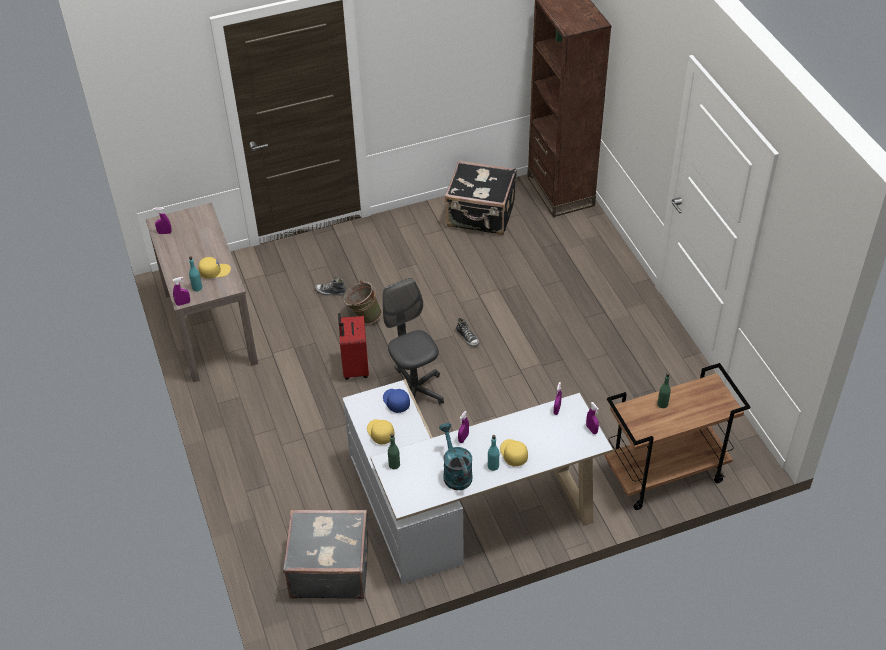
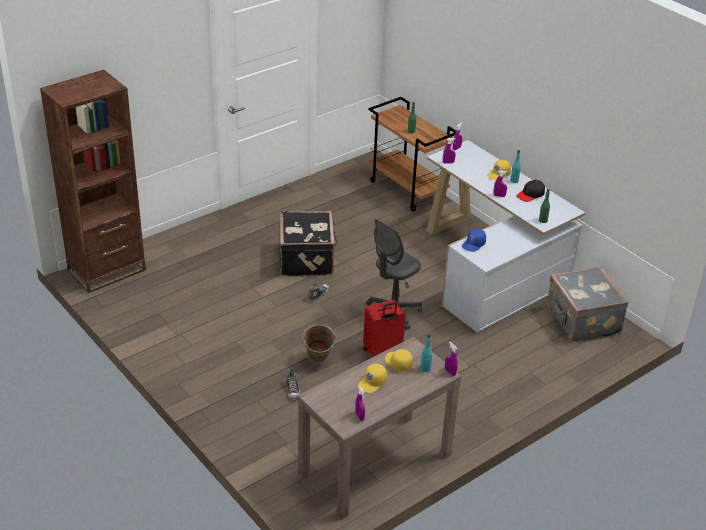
camera: 110 degrees left, 10 degrees down
(380, 433) = (507, 246): yellow cap -> yellow cap (372, 383)
(455, 472) = (530, 194): turquoise watering can -> black cap
(481, 215) = (153, 313): black suitcase -> black suitcase (307, 259)

